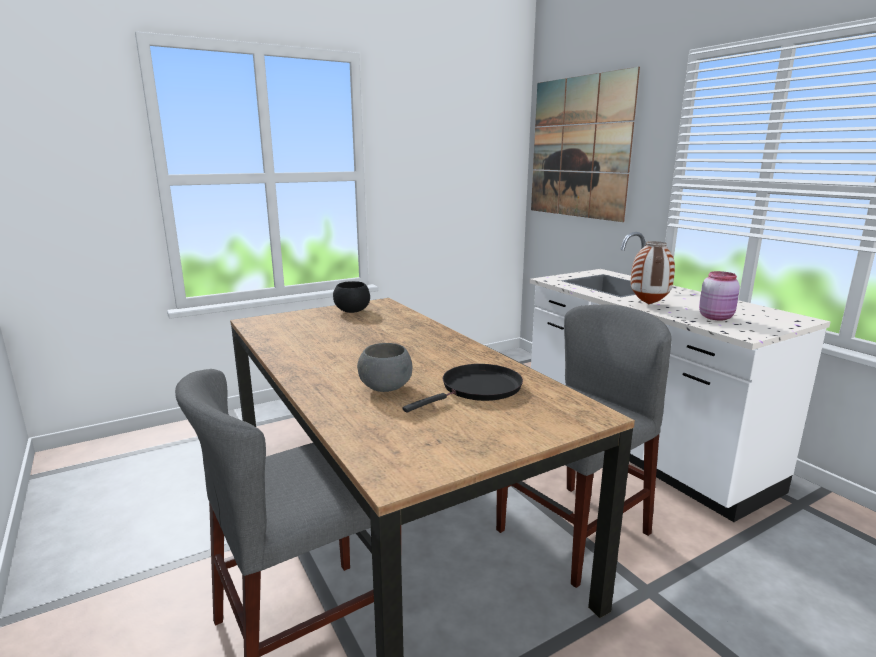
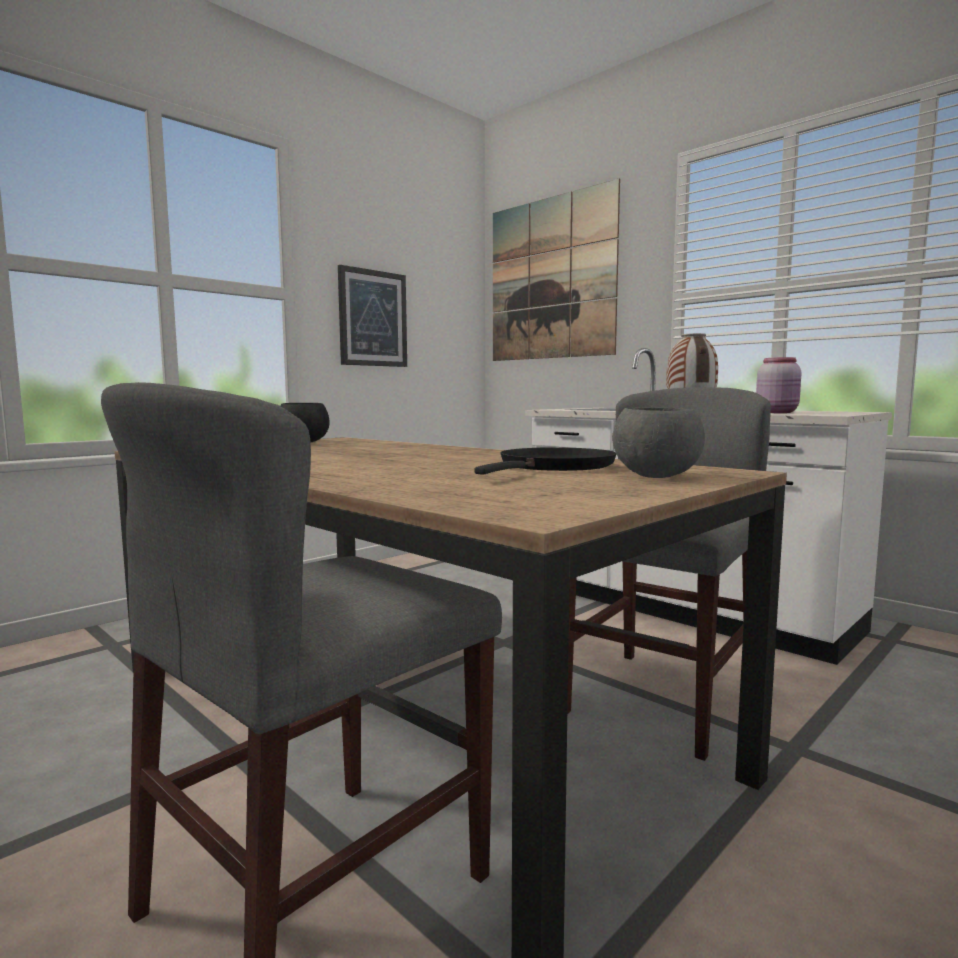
camera: 15 degrees left, 10 degrees down
(385, 388) = (420, 472): grey bowl -> grey bowl (655, 477)
(427, 185) = (372, 318): none -> picture

